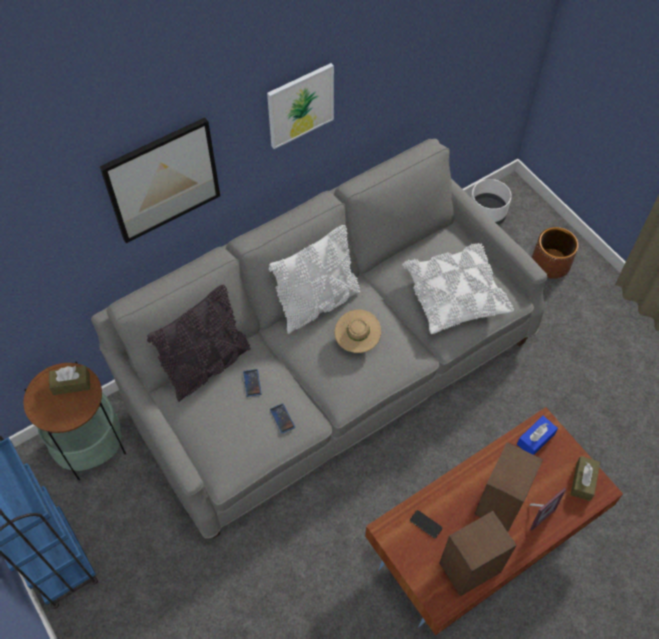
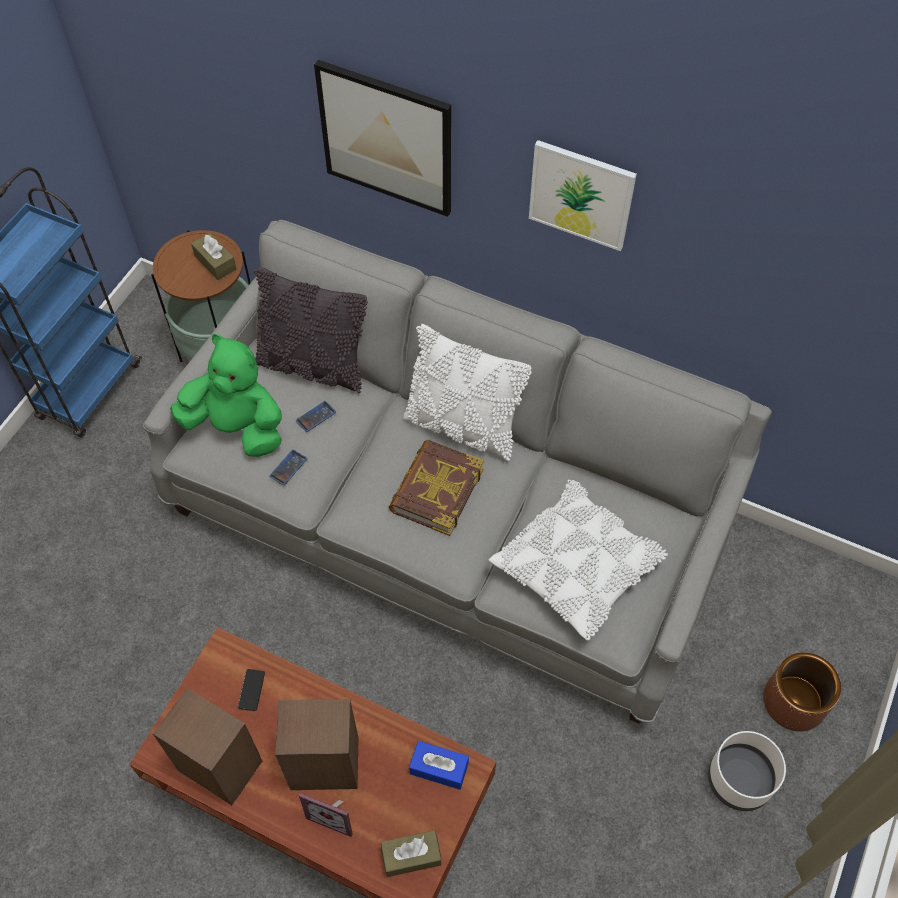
camera: 60 degrees right, 0 degrees up
(227, 436) = (237, 427): none -> green plush toy
(357, 340) = (436, 490): beige hat -> book
(487, 214) = (812, 584): white planter -> white planter (739, 780)

